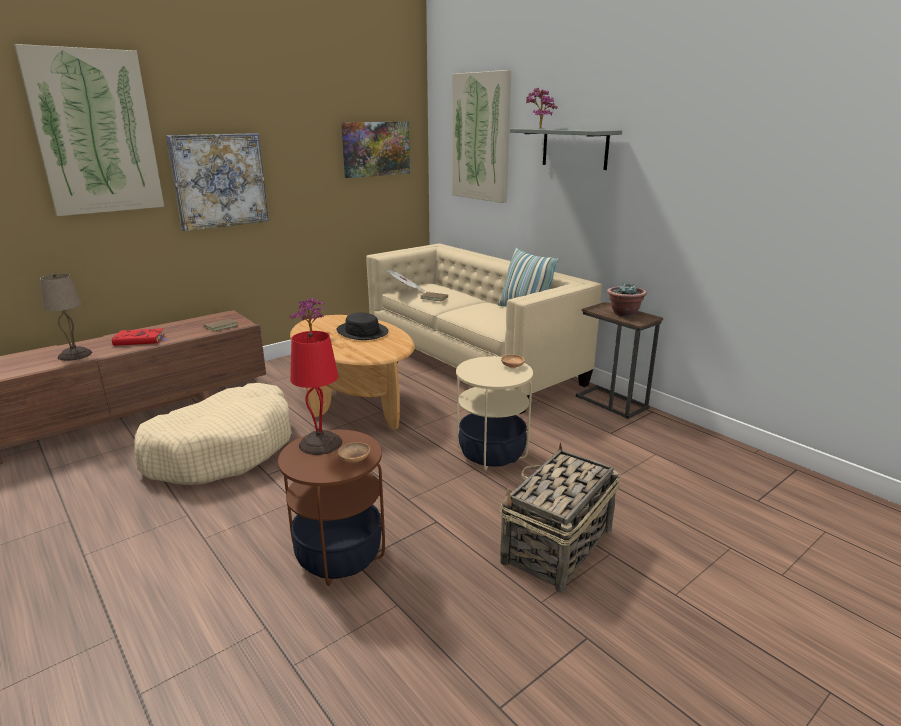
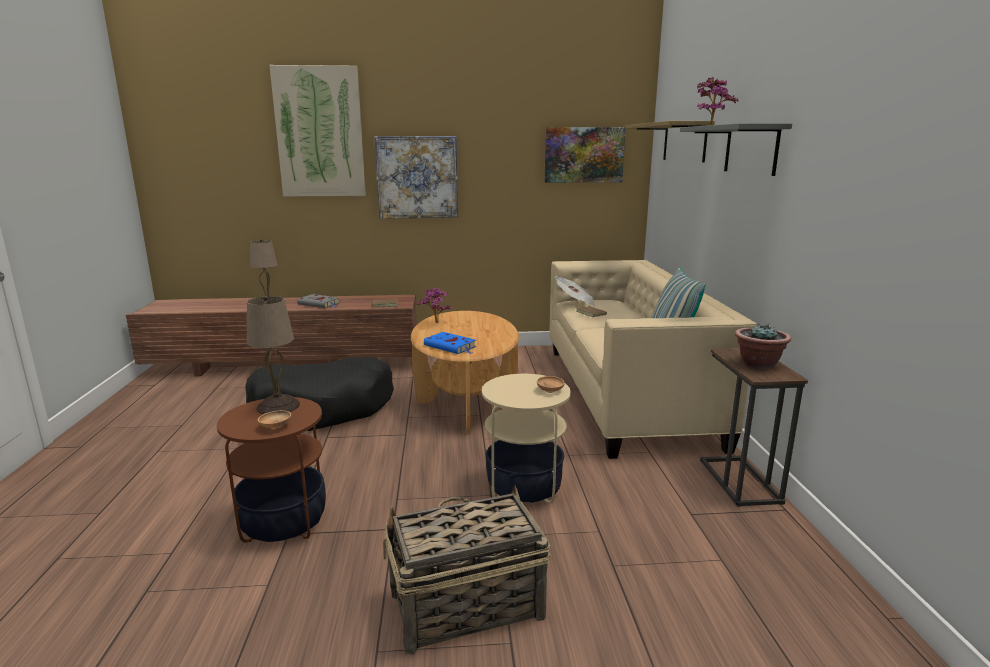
camera: 35 degrees right, 5 degrees down
(141, 340) = (320, 304): red book -> grey book
(222, 449) = (324, 408): beige dog bed -> black dog bed
(321, 443) = (279, 406): red table lamp -> beige table lamp
(362, 332) = (479, 330): black hat -> none
(364, 352) = (451, 346): none -> blue book
(481, 137) = (684, 142): picture -> shelf

